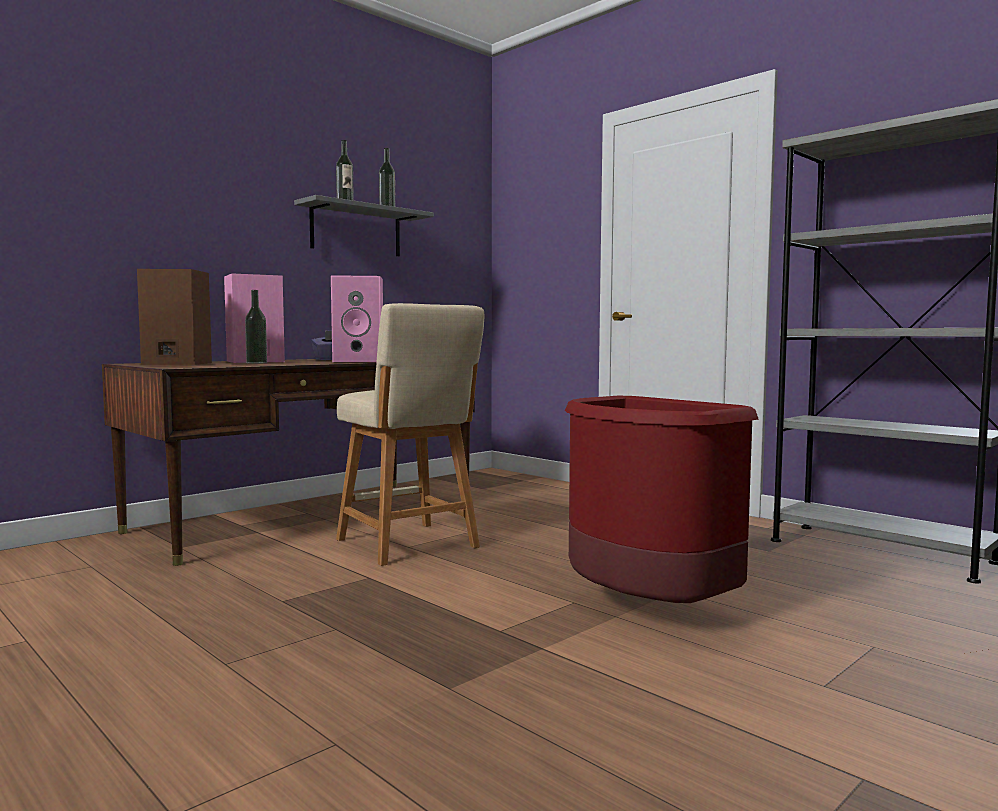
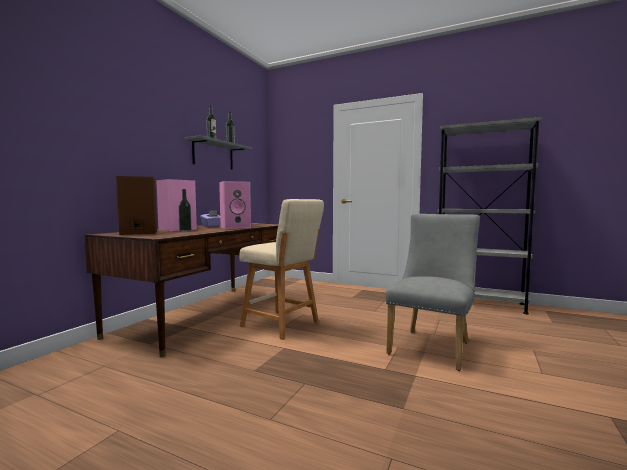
camera: 20 degrees left, 0 degrees up
(647, 610) = (432, 346): red trash can -> grey chair

